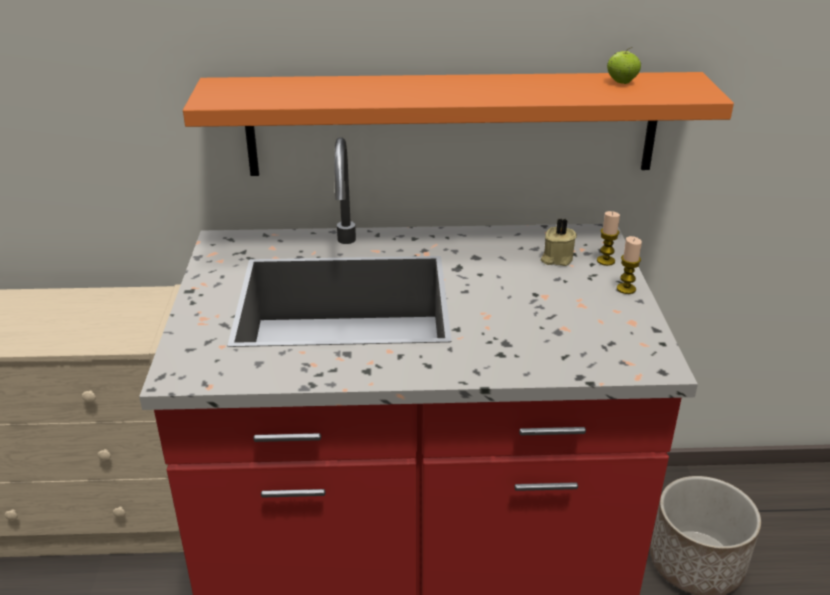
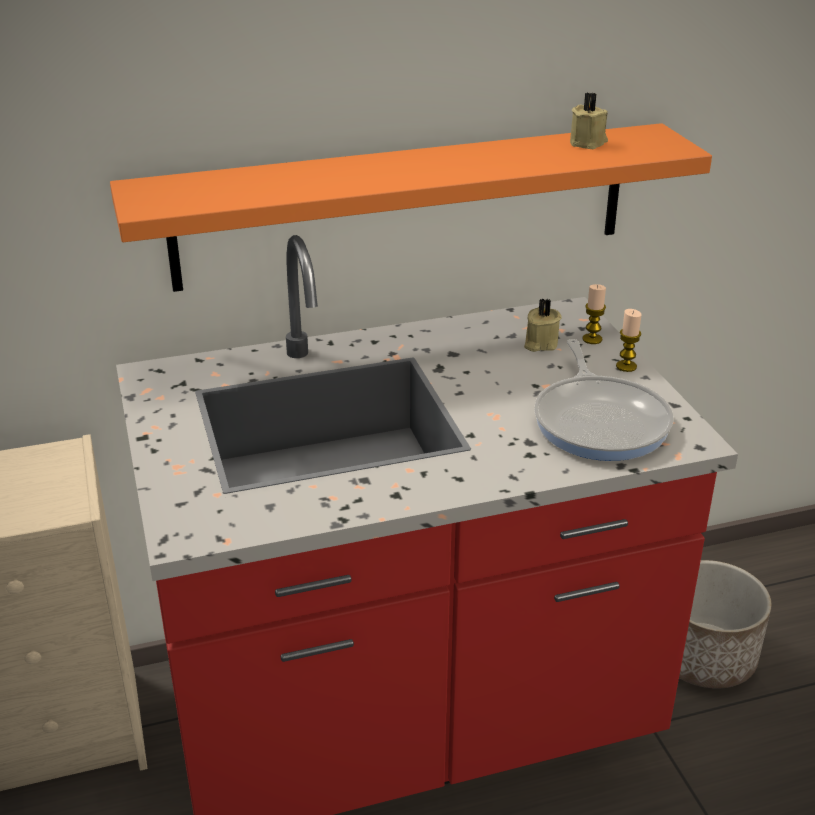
camera: 15 degrees left, 0 degrees up
(579, 334) = (600, 421): none -> frying pan
(621, 82) = (588, 143): apple -> beige candle

